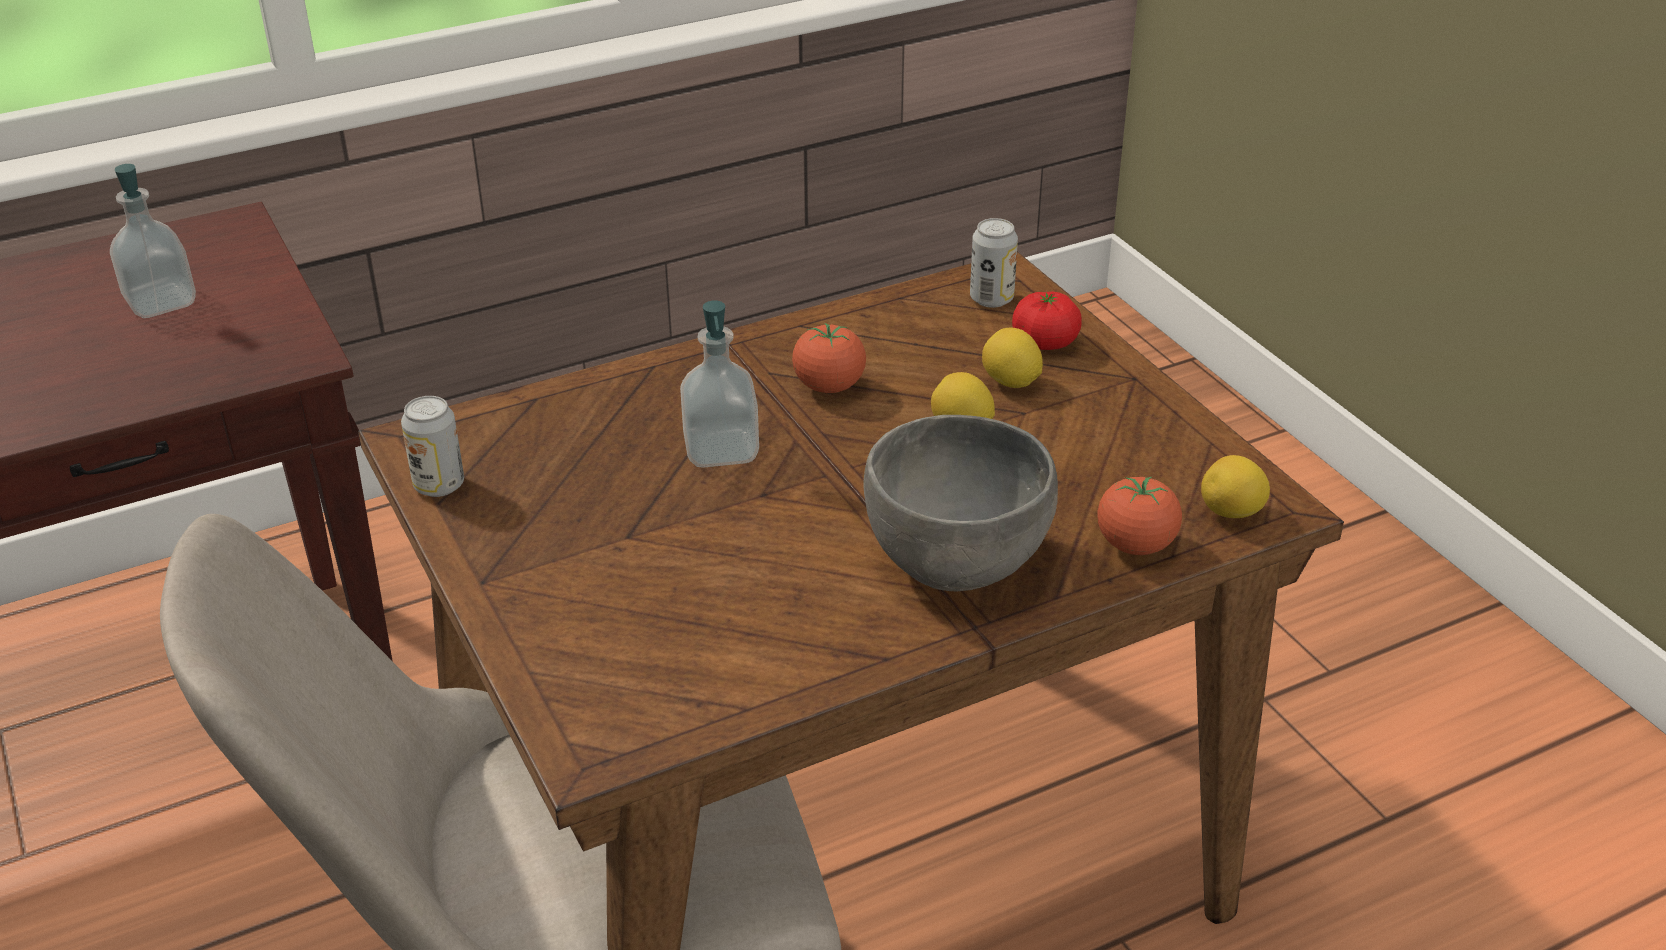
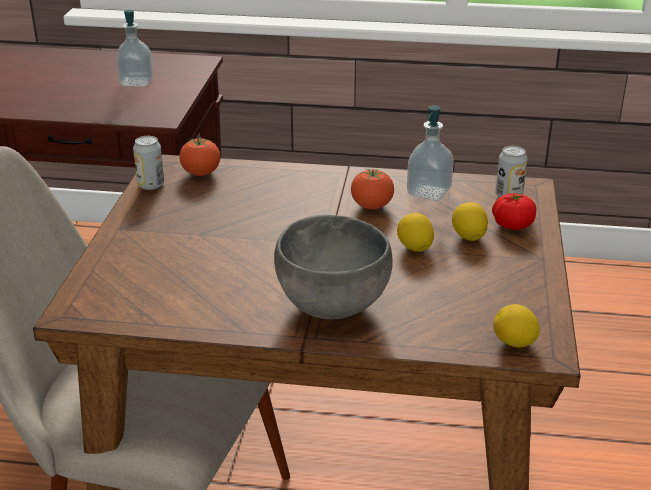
camera: 35 degrees right, 5 degrees down
(721, 450) = (286, 215): soap dispenser -> soap dispenser (428, 192)
(1135, 545) = (438, 336): tomato -> tomato (201, 173)

